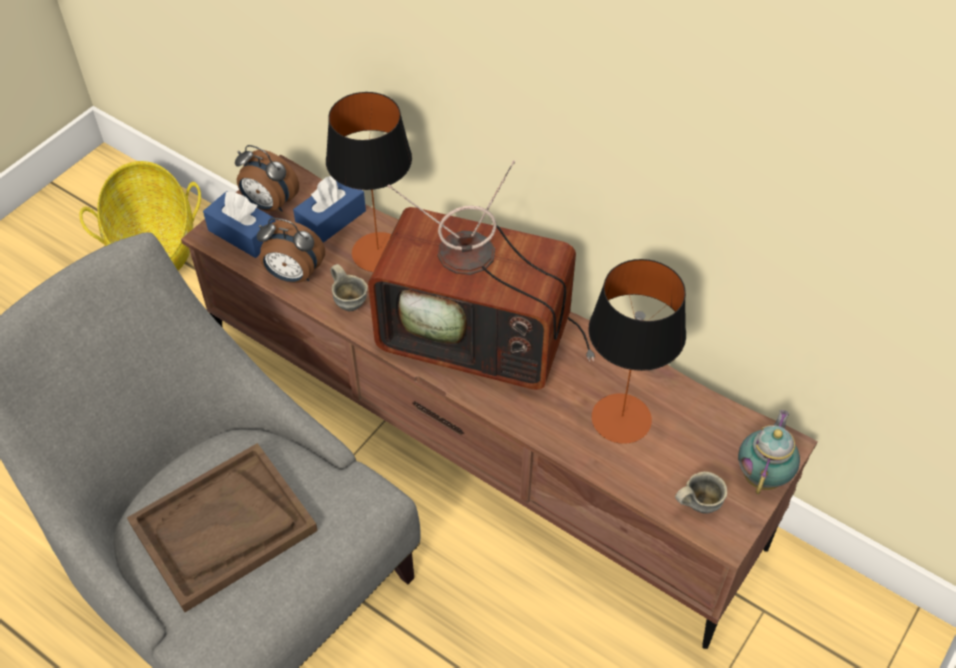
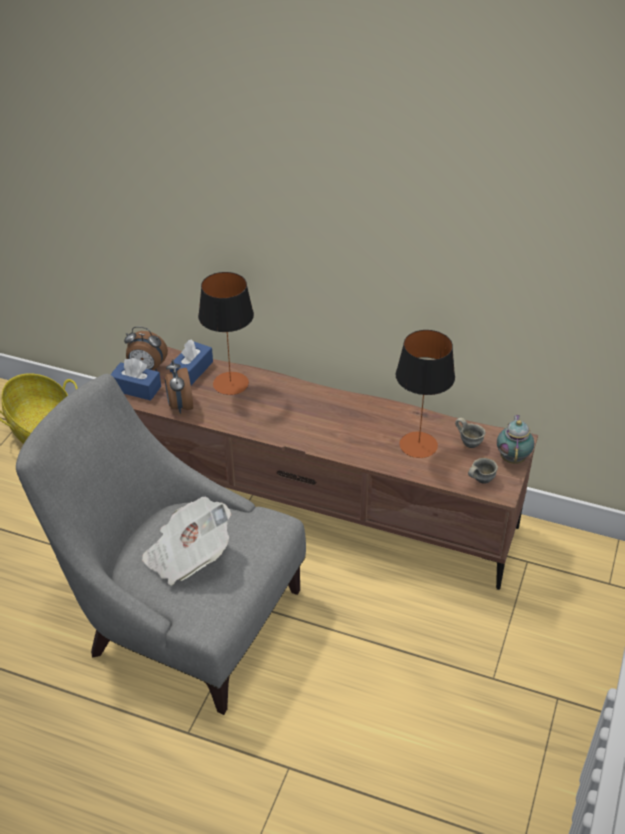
camera: 15 degrees left, 10 degrees down
(223, 528) = (188, 556): brown tray -> newspaper
(293, 275) = (180, 406): alarm clock -> alarm clock turned 75 degrees clockwise
(350, 301) = (223, 413): grey mug -> grey mug (469, 442)
(481, 337) = (315, 417): television -> none

